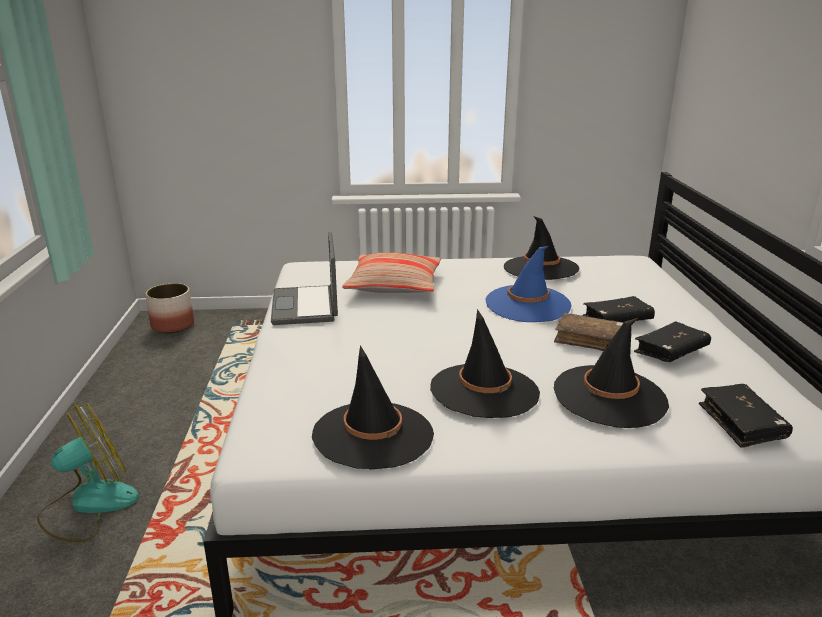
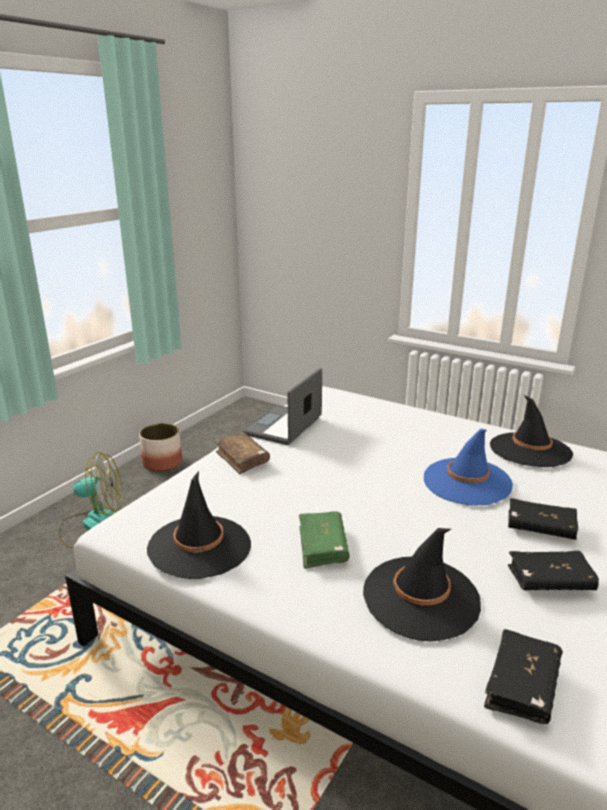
camera: 35 degrees right, 0 degrees up
(172, 325) = (254, 413): planter -> planter (162, 463)
(394, 285) = (373, 428): pillow -> none
(484, 391) = (322, 546): black hat -> green book
(589, 340) = (478, 536): brown book -> brown book (242, 458)

